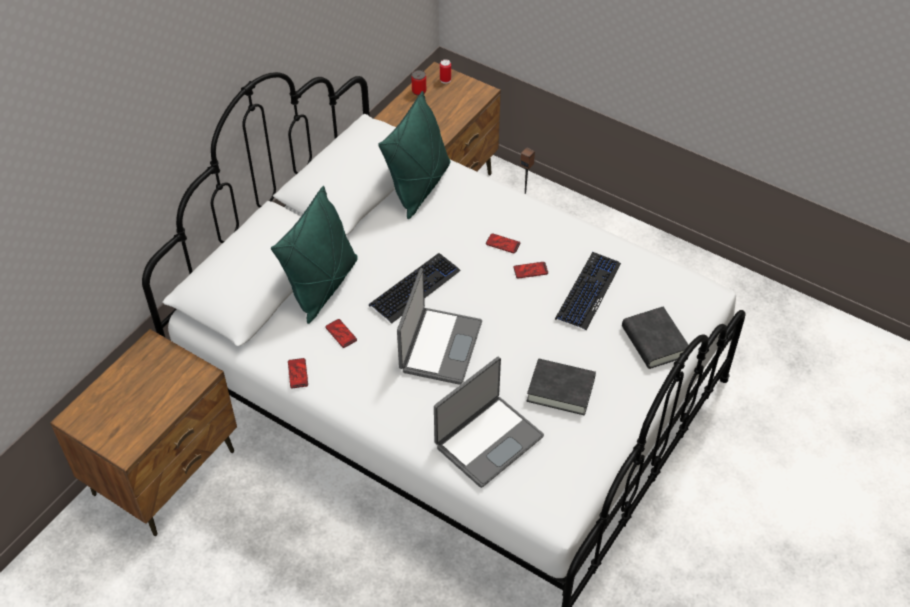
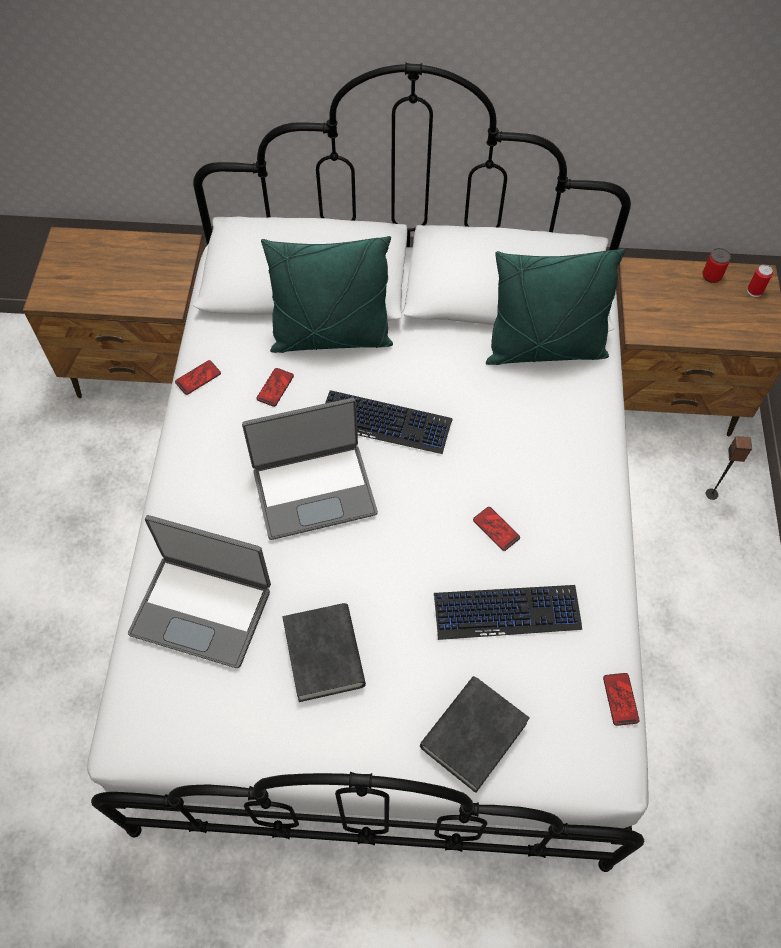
camera: 60 degrees right, 10 degrees up
(503, 244) = (518, 478): phone -> phone (620, 699)

